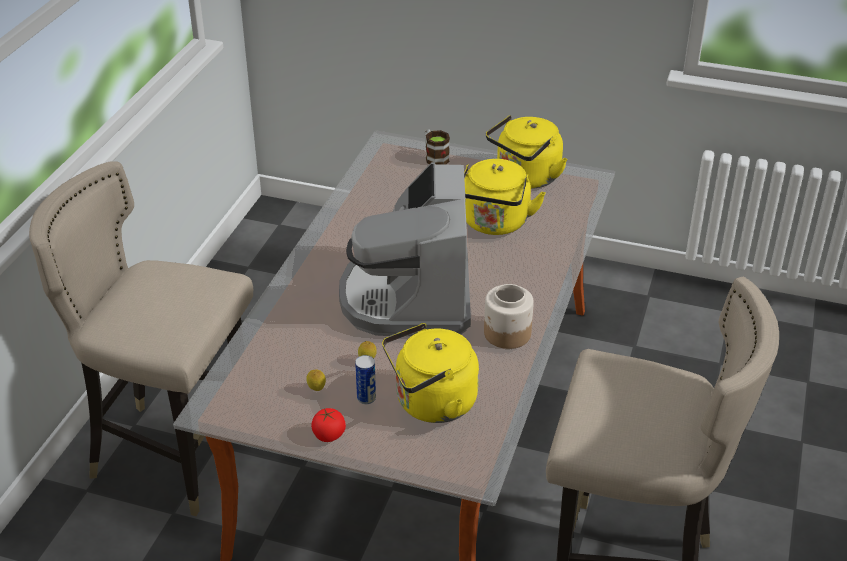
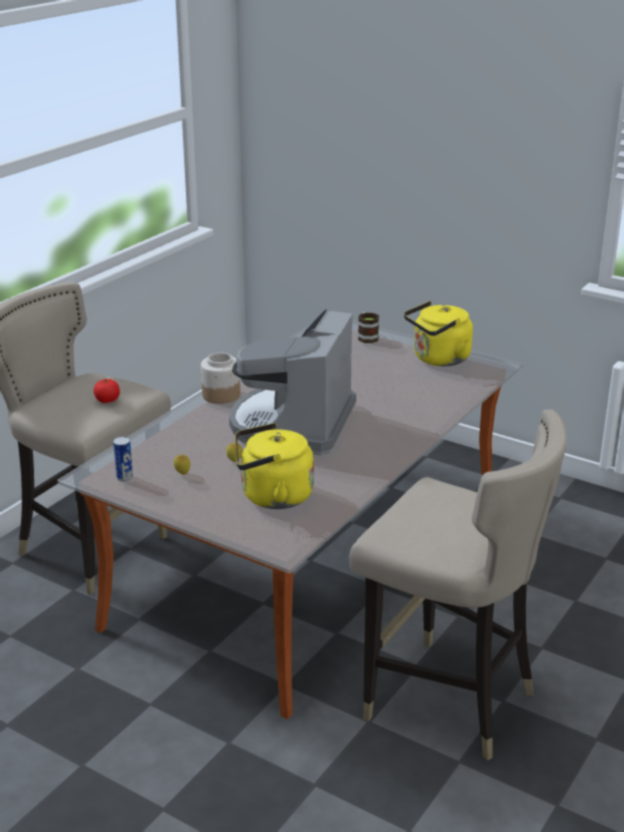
camera: 15 degrees right, 10 degrees down
(328, 435) = (176, 504): tomato -> tomato (107, 400)
(366, 398) = (220, 485): can -> can (124, 477)
(494, 224) = (394, 386): yellow kettle -> none
(507, 334) = (363, 460): jar -> jar (221, 395)

